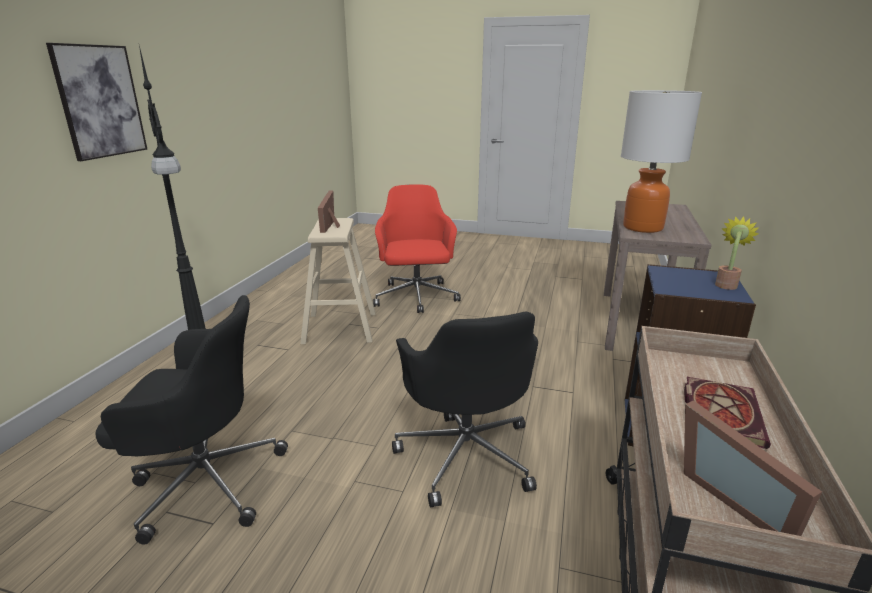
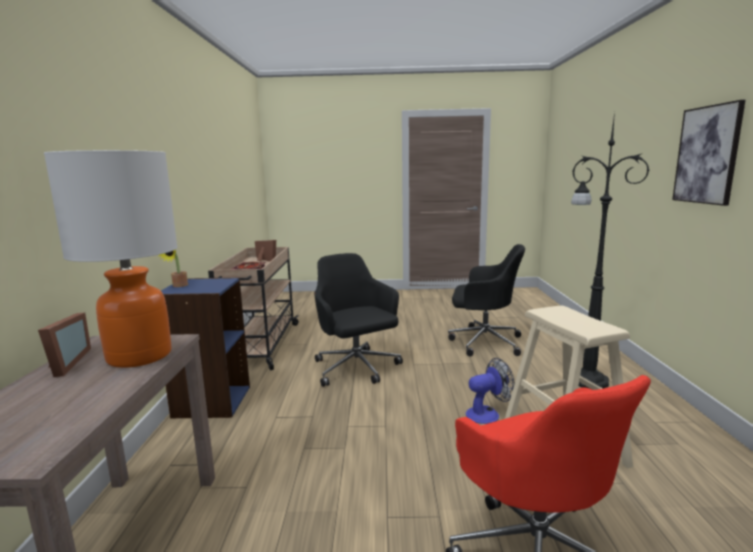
camera: 165 degrees right, 10 degrees down
(205, 481) = (483, 342): black office chair -> black office chair turned 150 degrees counterclockwise
(332, 226) = (575, 320): picture frame -> picture frame (63, 364)
(359, 360) = (487, 413): none -> fan

